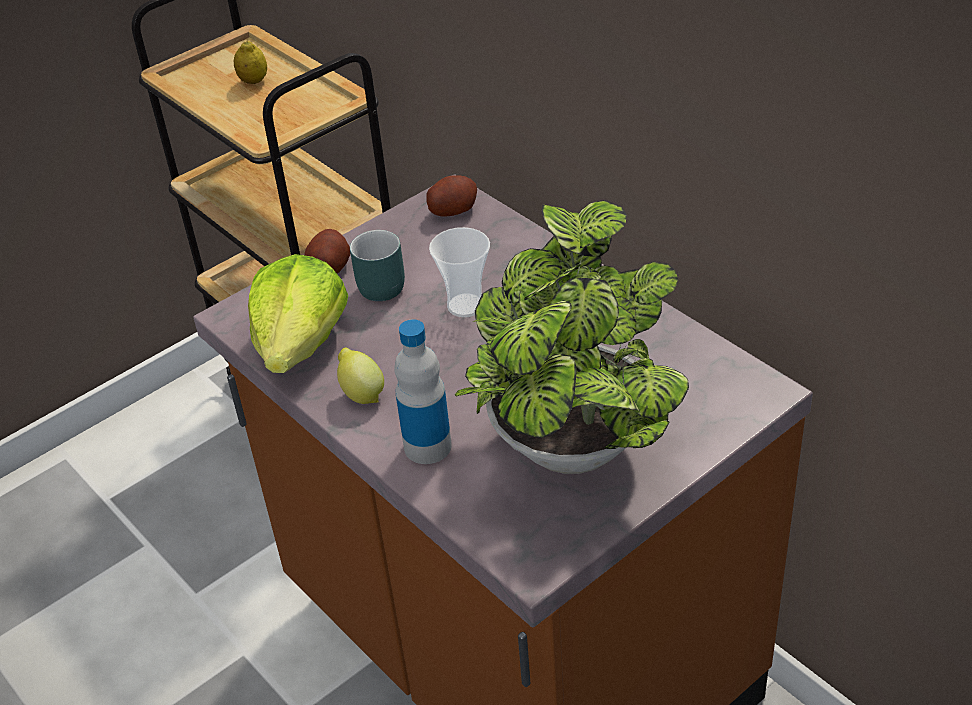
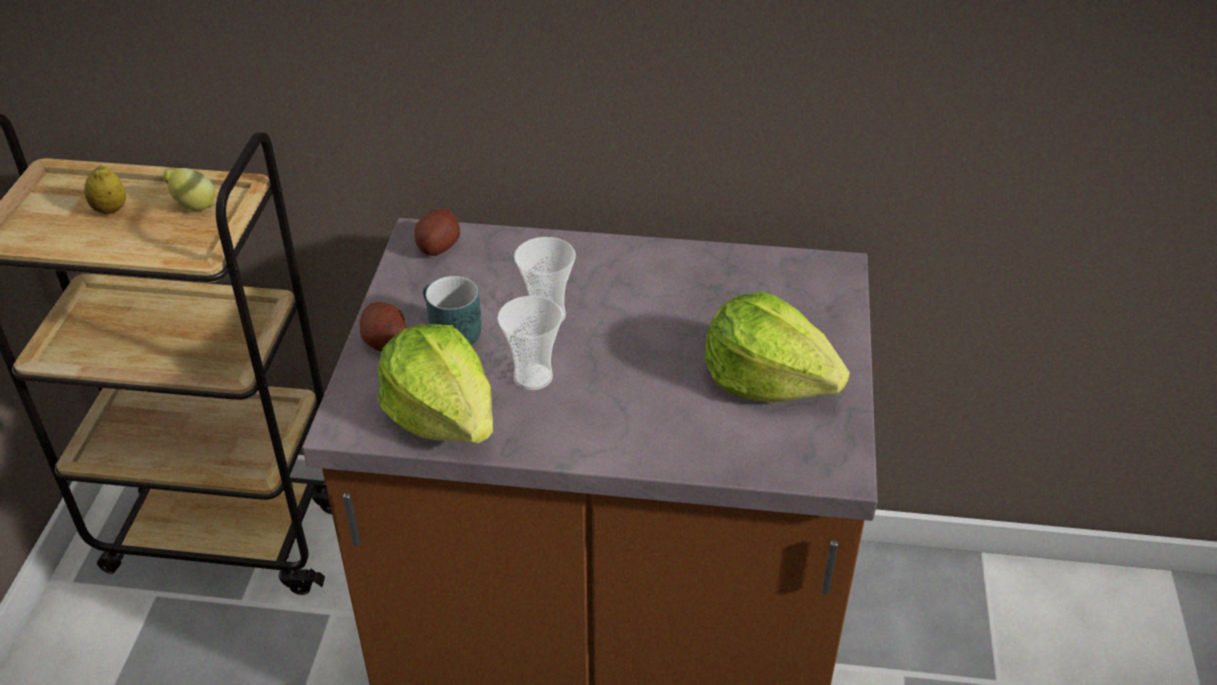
camera: 45 degrees left, 0 degrees up
(361, 394) = (551, 426): lemon -> lemon (193, 206)
(395, 349) = (533, 377): none -> cup
(427, 446) = (657, 435): bottle -> none
(571, 453) = (768, 380): potted plant -> lettuce

